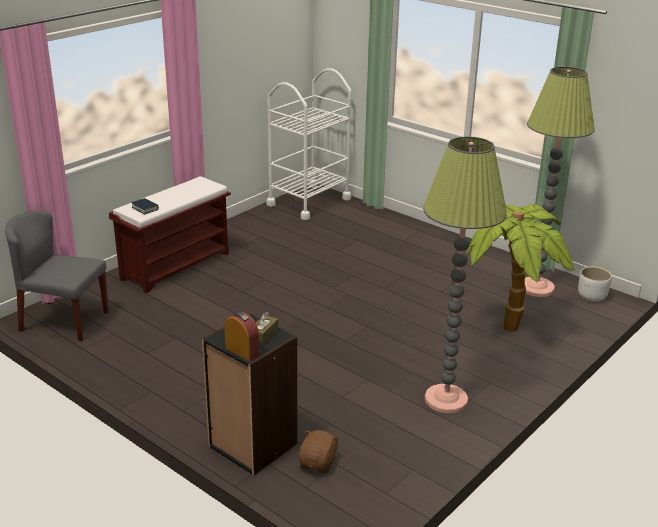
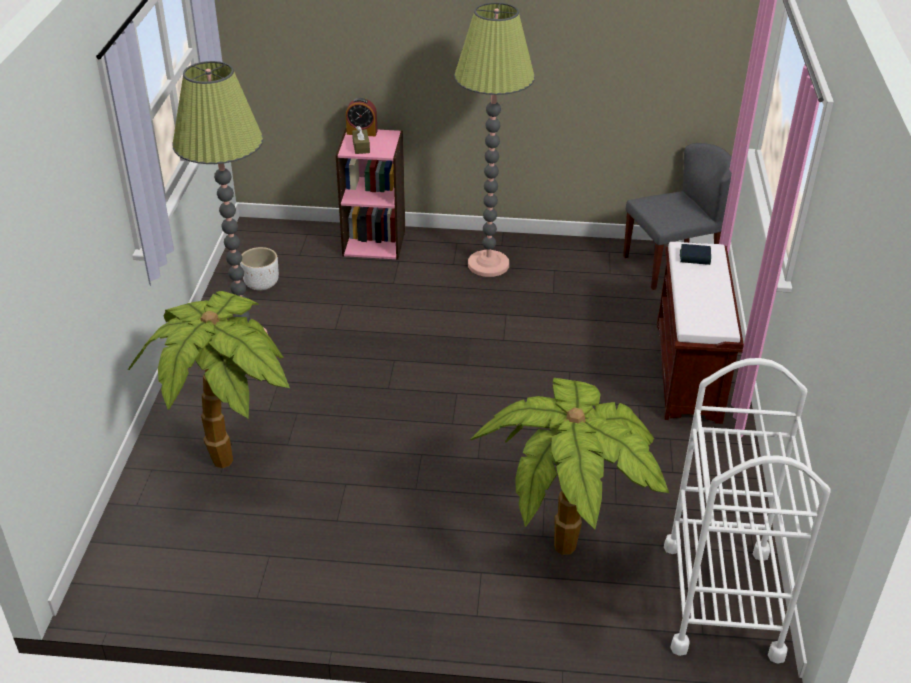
camera: 145 degrees right, 10 degrees up
(252, 445) = (374, 242): black bookcase -> pink bookcase
(318, 463) = (313, 250): brown plush toy -> none
(357, 232) = (562, 555): none -> potted plant
(536, 288) = (217, 558): floor lamp -> floor lamp (488, 265)
(592, 297) = (127, 577): white planter -> white planter (261, 284)

